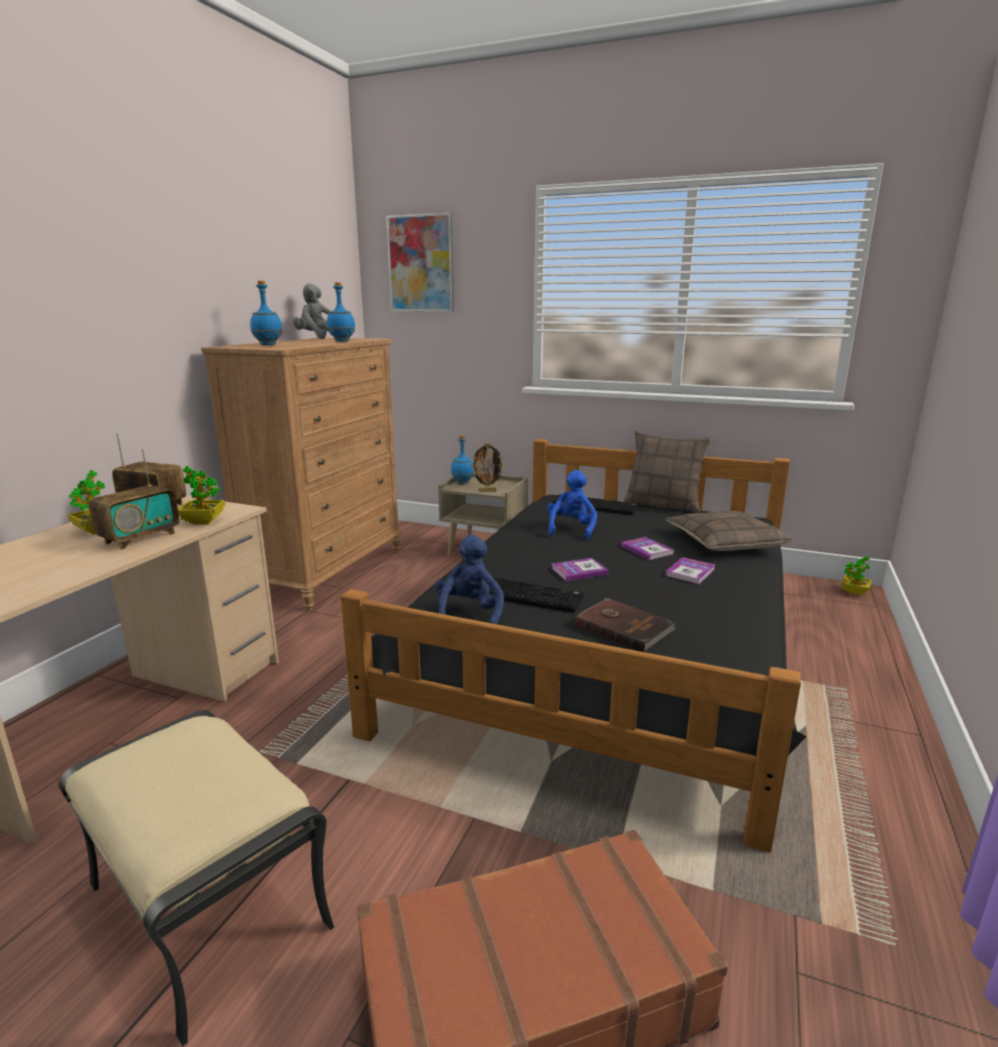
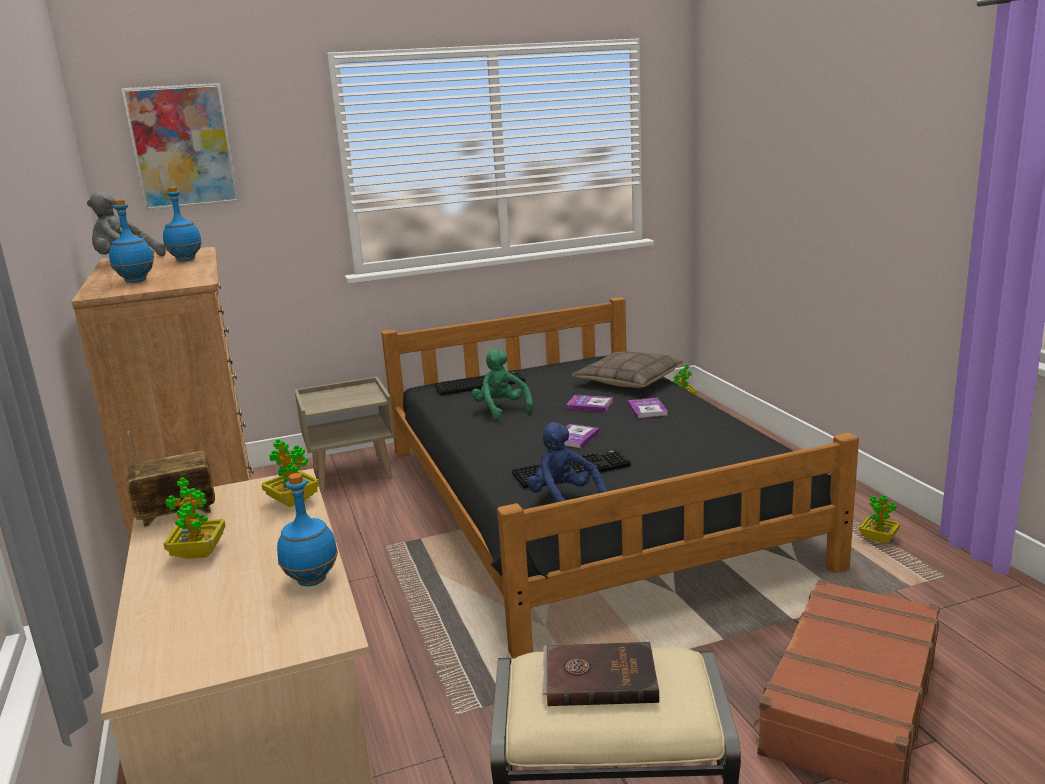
camera: 40 degrees left, 0 degrees up
(140, 538) = (276, 537): radio -> none
(462, 483) = (314, 401): blue bottle -> blue bottle (312, 581)
(487, 491) = (360, 401): picture frame -> none
(571, 529) = (501, 409): blue plush toy -> green plush toy
(624, 627) = (678, 461): brown book -> brown book (599, 677)
(663, 504) = (526, 366): pillow -> none
(869, 842) = (878, 539): none -> potted plant

